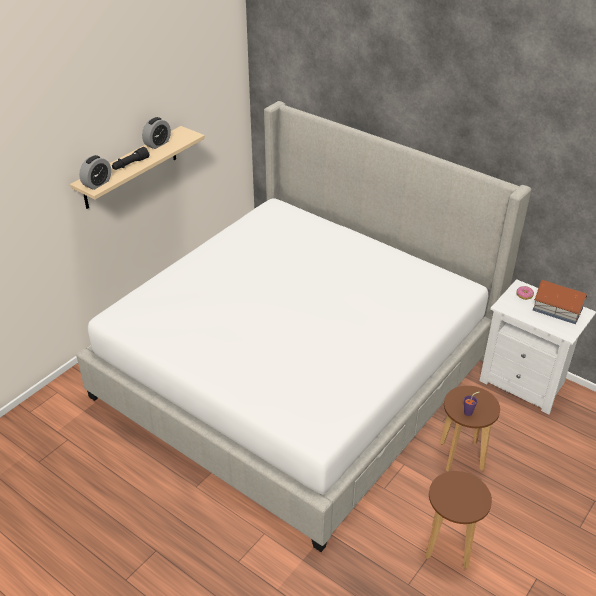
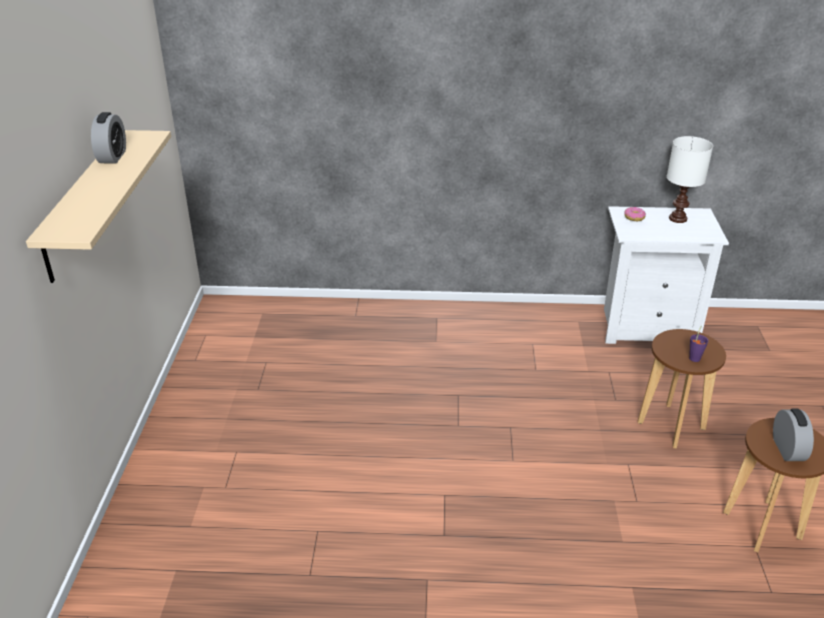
camera: 35 degrees left, 5 degrees down
(97, 183) = (76, 226): alarm clock -> alarm clock (787, 449)
(130, 164) = (101, 190): black flashlight -> none
(298, 373) = (412, 424): bed -> none
(557, 309) = (677, 218): toy house -> white table lamp

